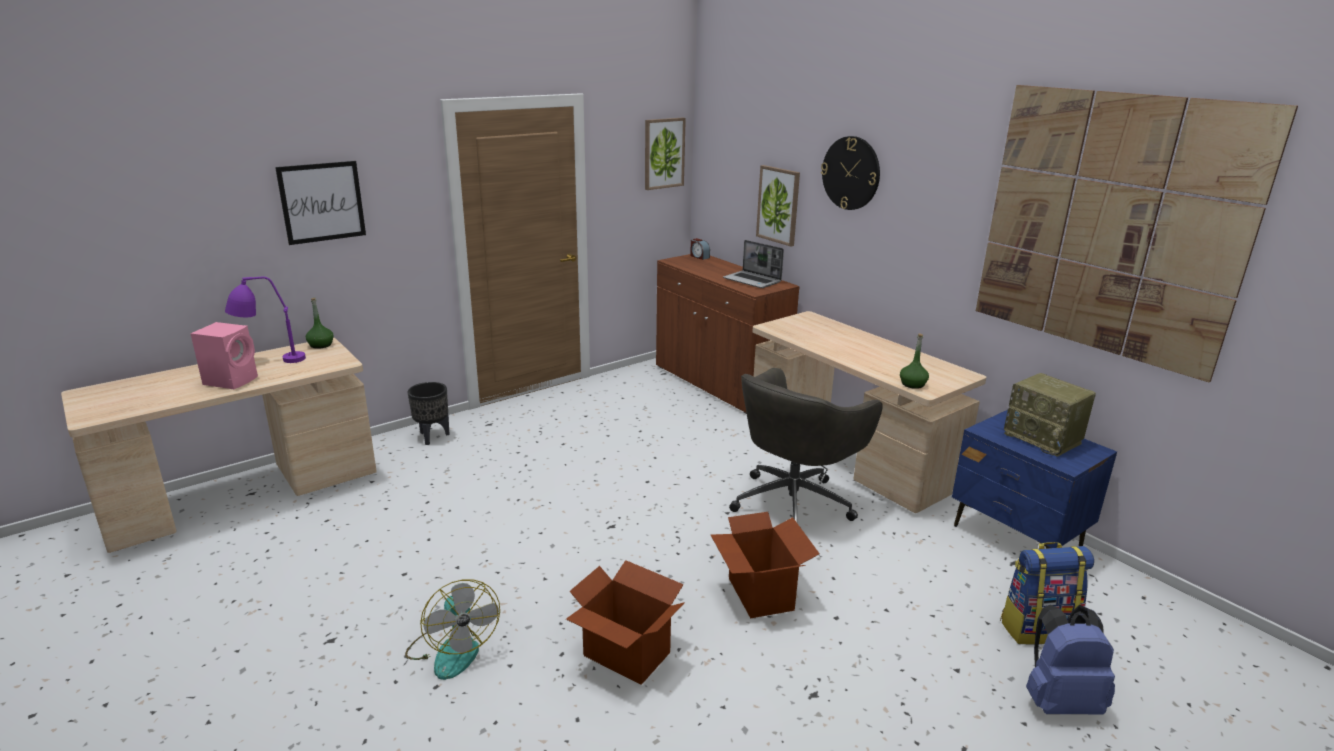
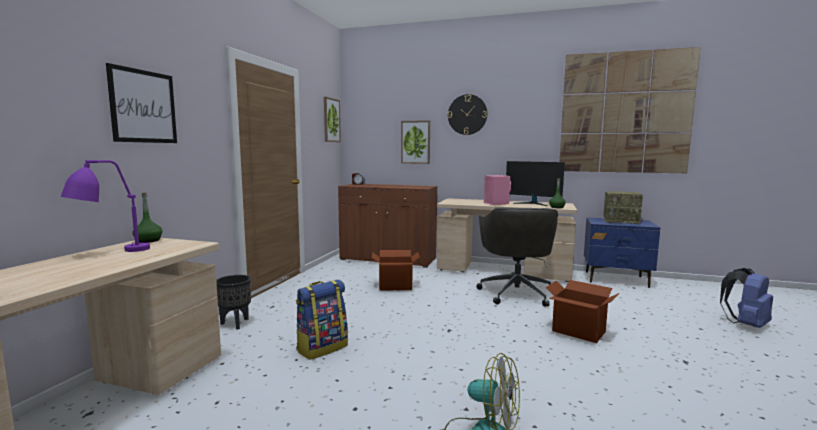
camera: 35 degrees left, 15 degrees down
(232, 380) = (89, 267): pink speaker -> pink speaker (496, 203)
(626, 655) = (581, 386): cardboard box -> cardboard box (395, 286)
(753, 281) = (411, 186): laptop -> none
(906, 361) = (533, 203): none -> monitor
(1037, 628) = (687, 305): backpack -> backpack (322, 348)

